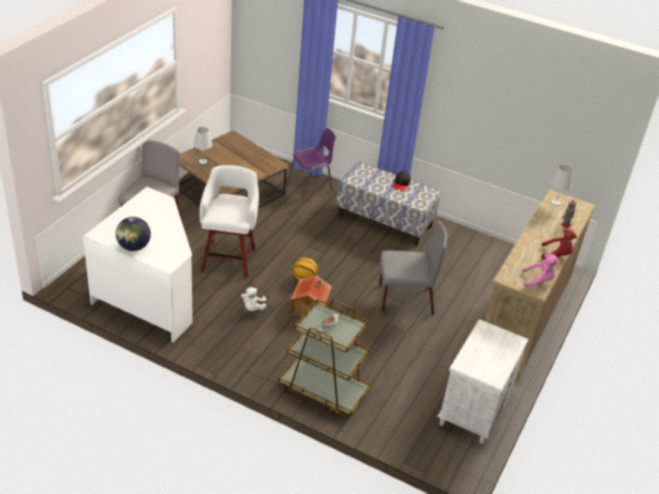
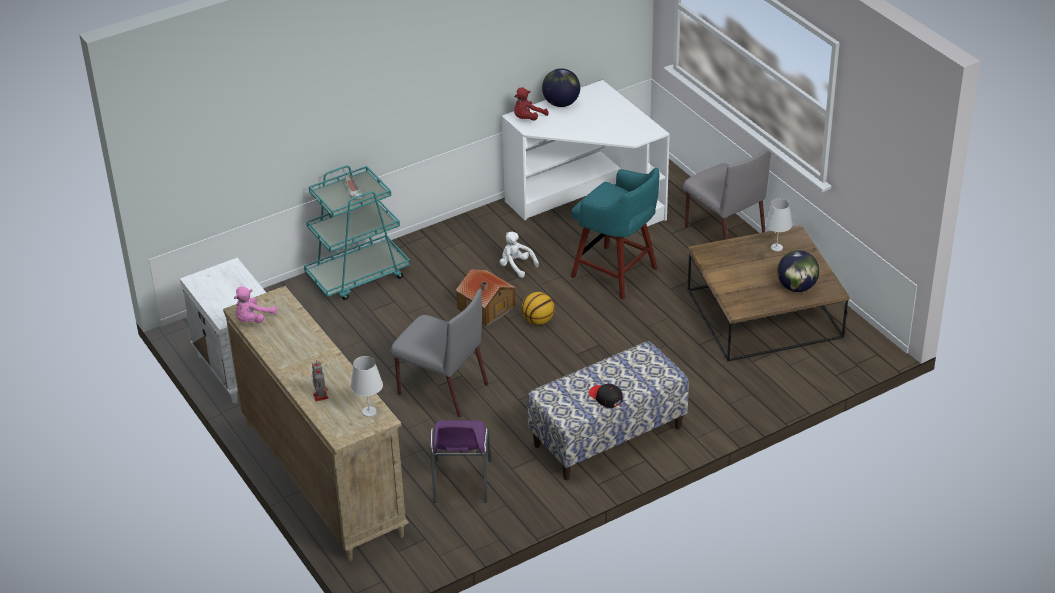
camera: 125 degrees right, 0 degrees up
(229, 258) = (616, 274): white stool -> turquoise stool
(238, 148) = (796, 287): none -> globe
(310, 187) = (732, 393): purple chair -> purple chair (461, 483)
(323, 390) = (358, 276): brown cart -> turquoise cart
(404, 299) = (441, 389): grey chair -> grey chair turned 90 degrees counterclockwise
(556, 255) = (277, 357): red plush toy -> red plush toy (528, 118)

